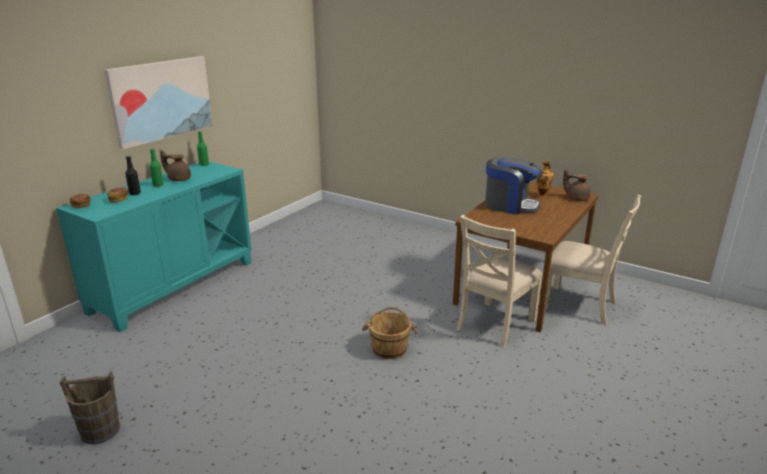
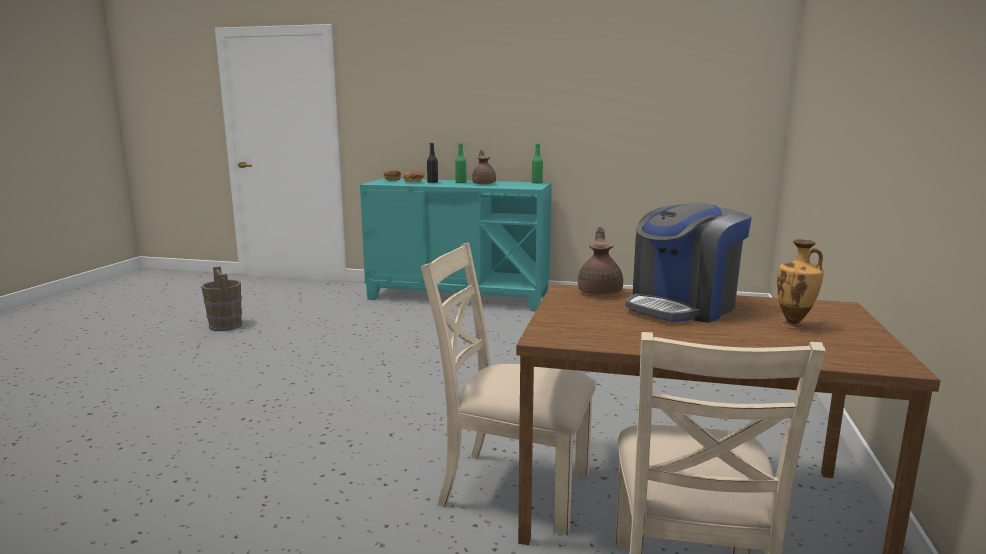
camera: 70 degrees right, 10 degrees down
(161, 100) = (509, 102): picture -> none
(389, 348) = (393, 413): brown bucket -> none
(510, 205) = (682, 307): coffee machine -> coffee machine turned 45 degrees clockwise
(576, 198) = (845, 355): brown teapot -> brown teapot (600, 292)

